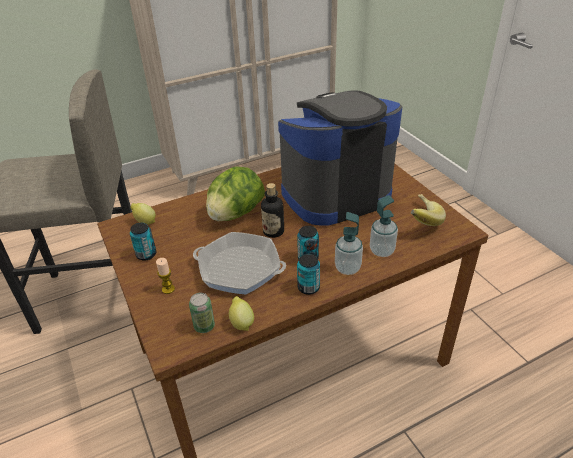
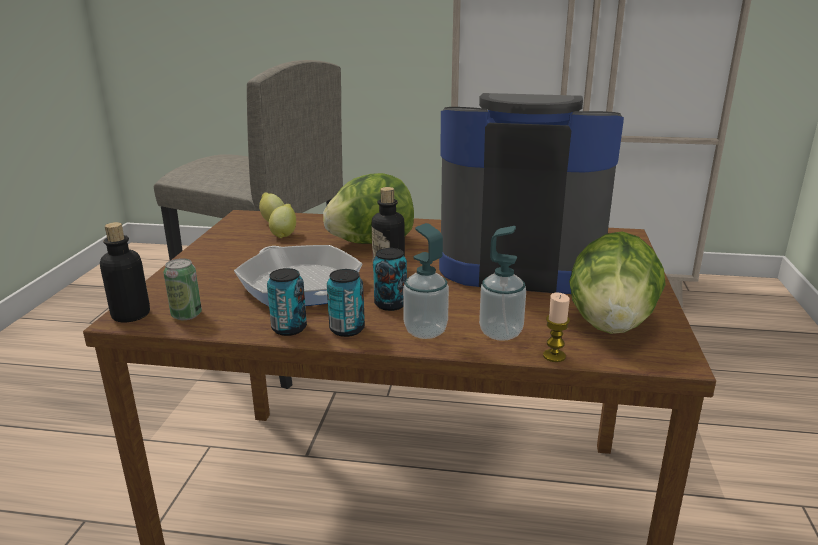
camera: 35 degrees right, 15 degrees down
(146, 254) = (233, 243): can -> can (289, 328)
(168, 289) = (206, 274): candle -> candle (554, 356)
(168, 345) = (131, 315): none -> bottle
(241, 323) = (225, 328): lemon -> lemon (284, 234)
(420, 220) = (611, 324): banana -> lettuce

